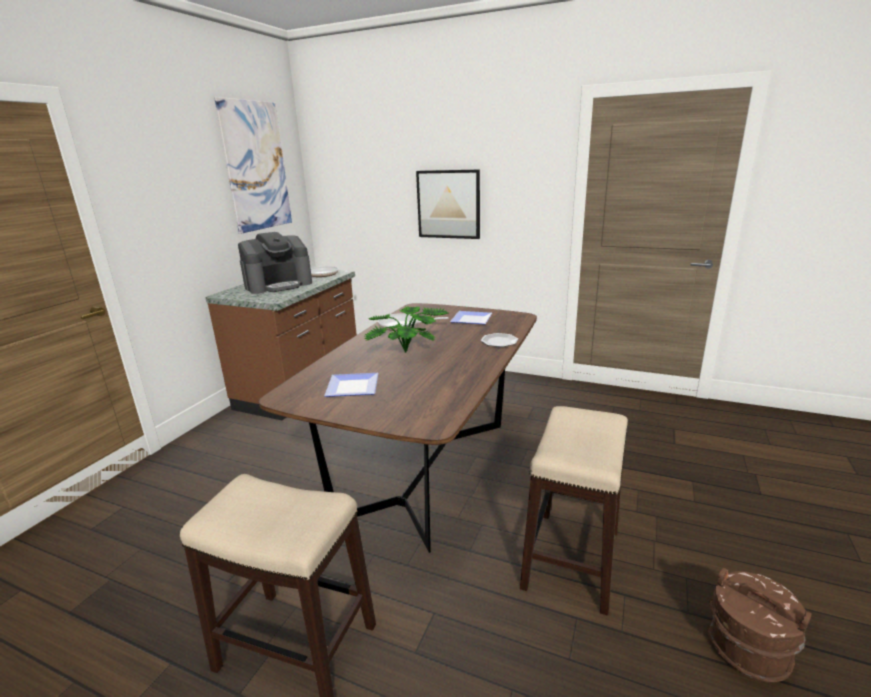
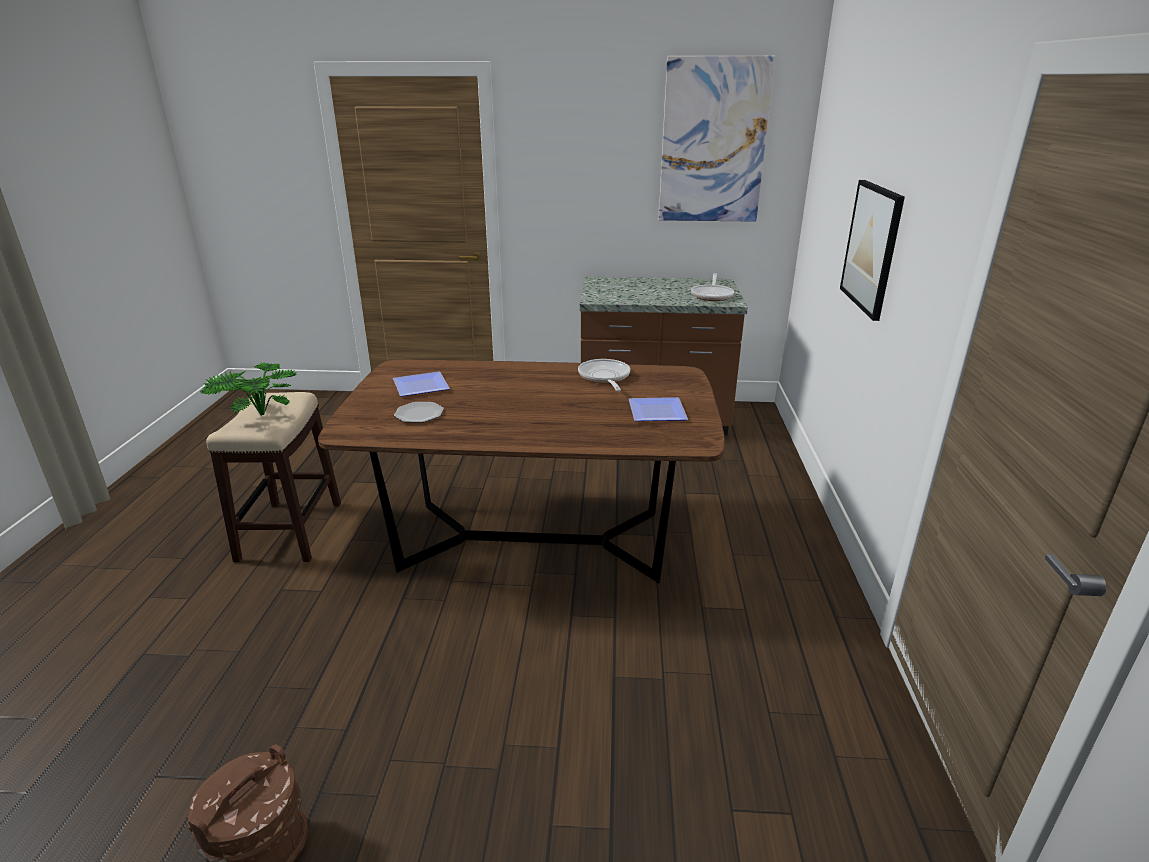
camera: 70 degrees right, 5 degrees up
(279, 285) = (647, 289): coffee machine -> none
(408, 354) = (514, 395): potted plant -> potted plant (256, 417)
(499, 341) = (580, 439): plate -> plate (419, 414)
(571, 559) = (398, 679): stool -> none

